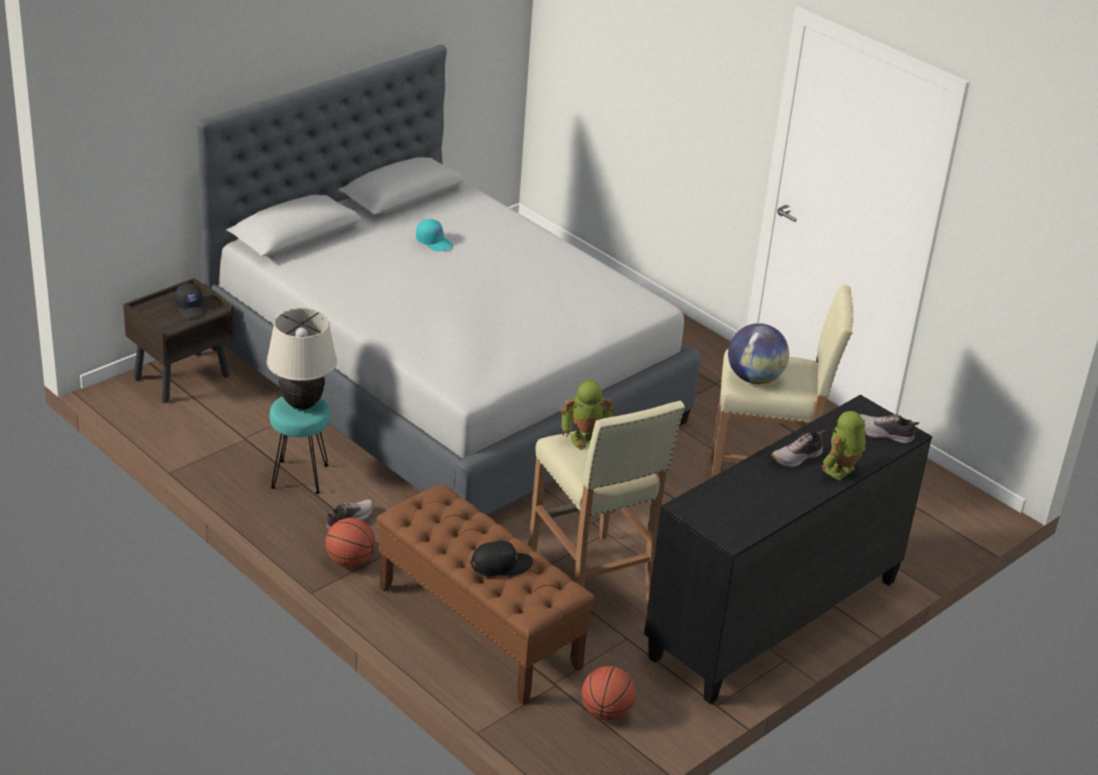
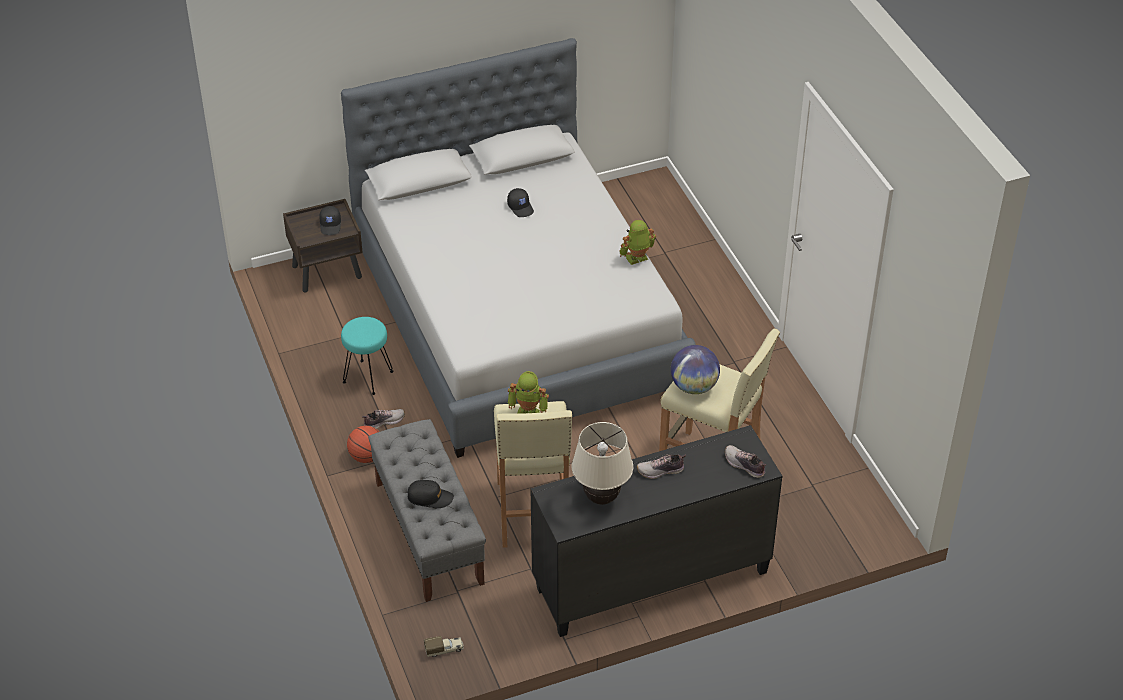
camera: 25 degrees right, 10 degrees up
(302, 404) = (366, 328): beige table lamp -> beige table lamp (601, 497)
(434, 242) = (521, 207): turquoise cap -> black cap
(478, 627) = (428, 532): brown bench -> grey bench
(580, 753) = (444, 650): none -> toy truck
(606, 712) = (481, 623): basketball -> none
(841, 471) = (687, 490): toy robot -> toy robot (637, 259)

